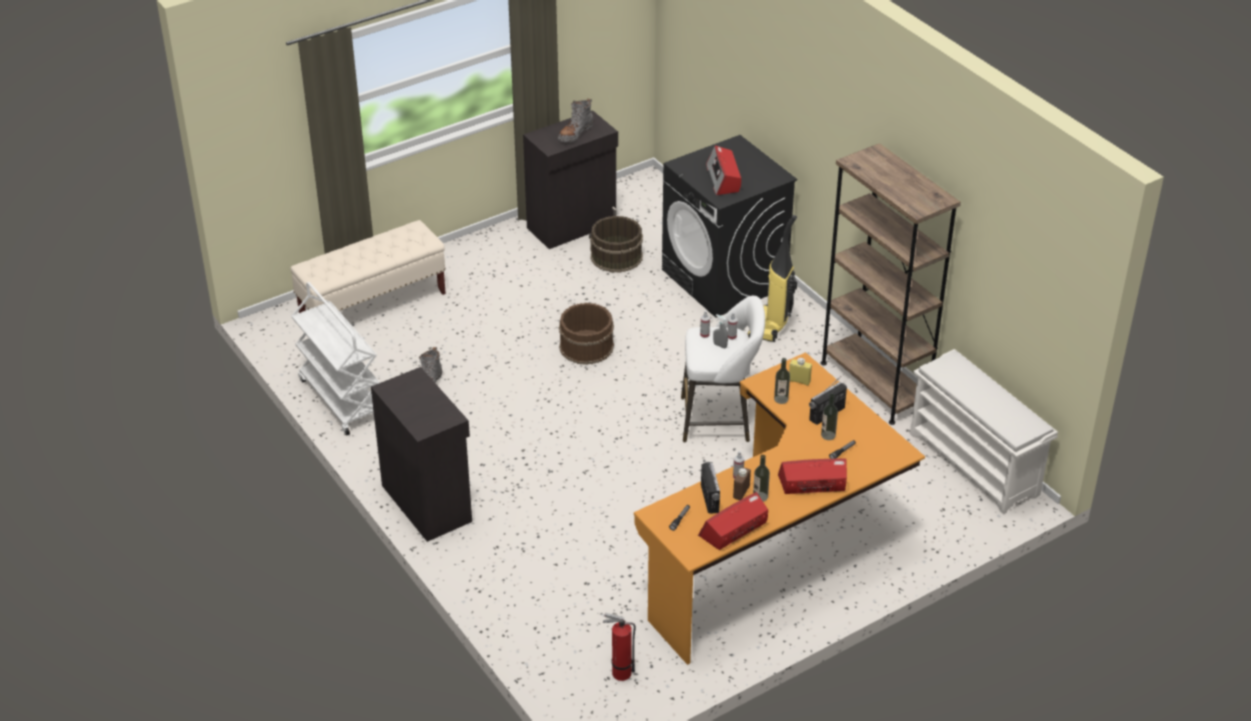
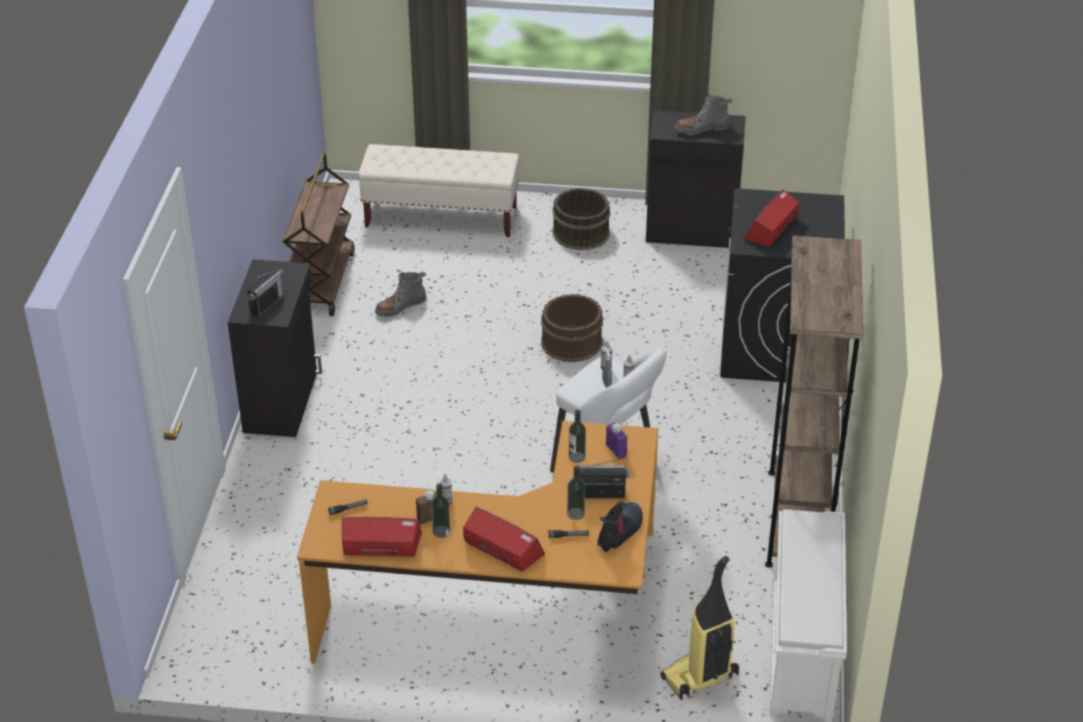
camera: 40 degrees right, 0 degrees up
(340, 399) = (321, 281): white cart -> brown cart
(616, 257) = (697, 278): brown bucket -> brown bucket (580, 233)
(619, 673) = (249, 633): fire extinguisher -> none
(710, 498) = (396, 507): radio -> radio (267, 304)
(770, 326) = (762, 412): vacuum cleaner -> vacuum cleaner (699, 677)
(799, 381) = (616, 450): yellow bottle -> purple bottle
(869, 430) = (620, 532): none -> boot

